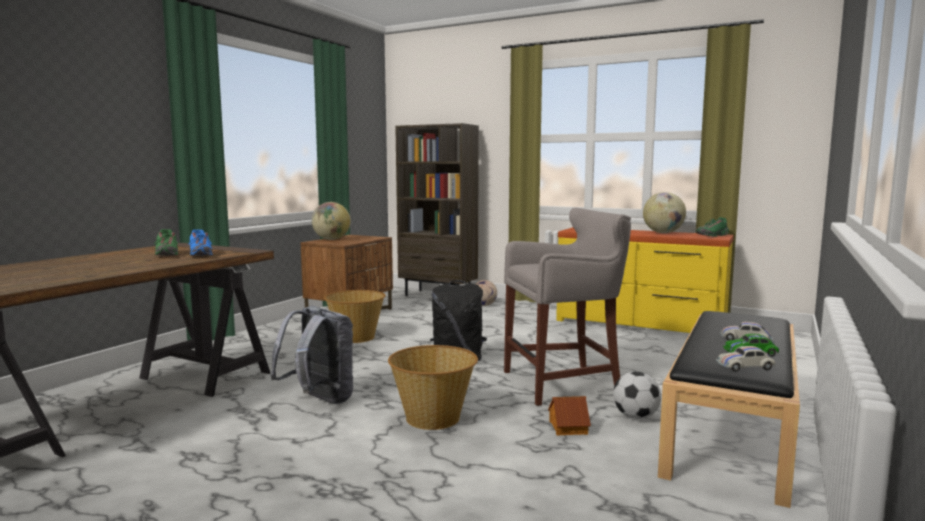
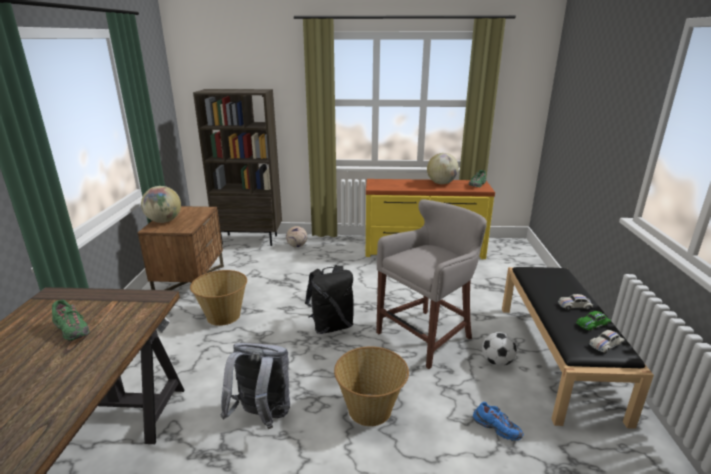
camera: 25 degrees left, 15 degrees up
(200, 255) = (114, 322): blue shoe -> blue shoe (496, 428)
(567, 427) = (466, 389): toy house -> none

